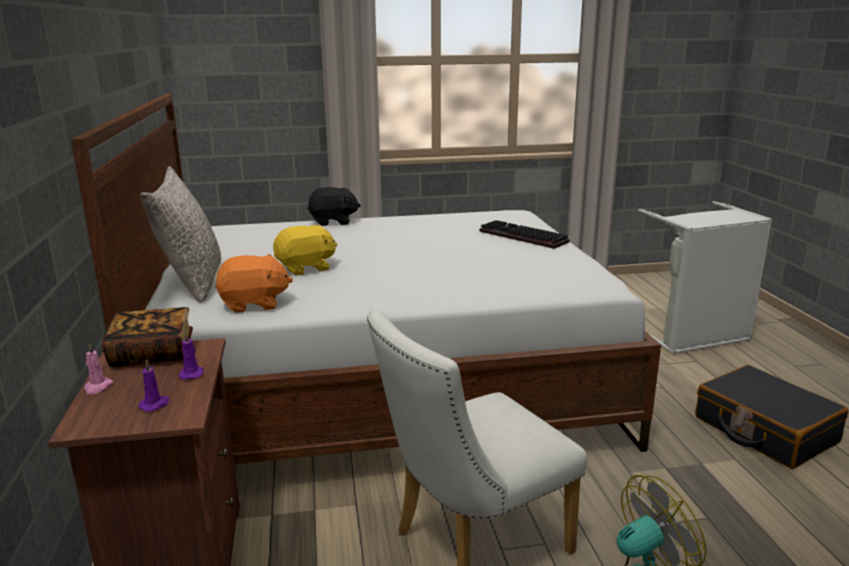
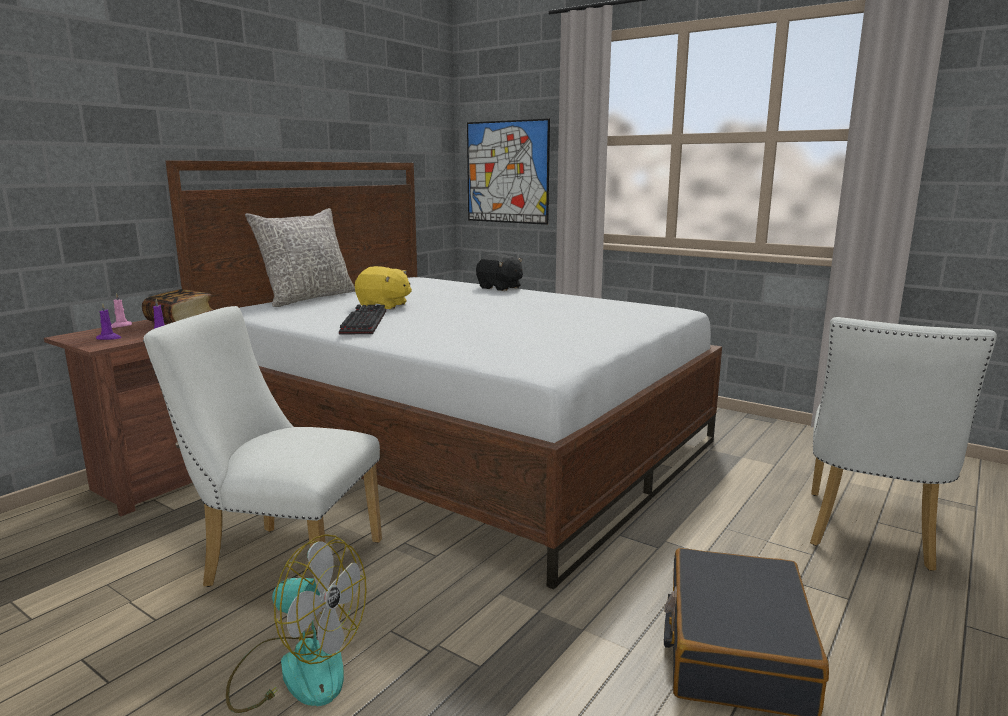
camera: 45 degrees right, 5 degrees down
(248, 95) = (507, 172): none -> picture
(254, 304) = (292, 314): orange plush toy -> none
(520, 237) = (604, 323): keyboard -> keyboard (362, 322)
(694, 337) = (869, 535): grey laundry basket -> white chair

